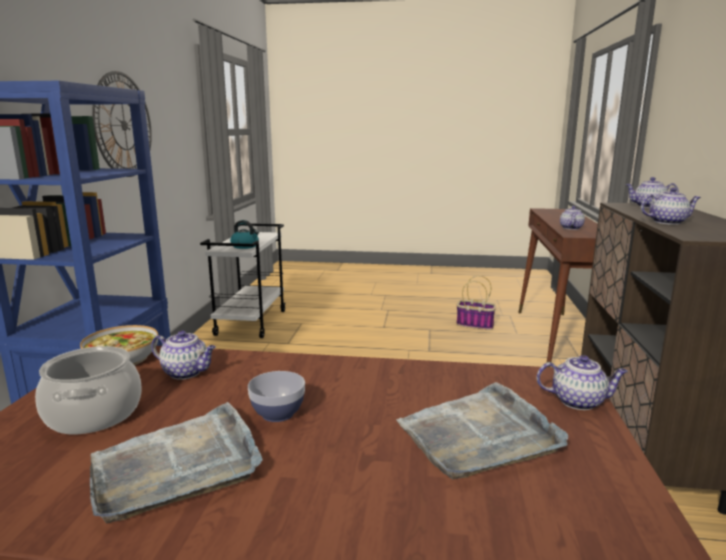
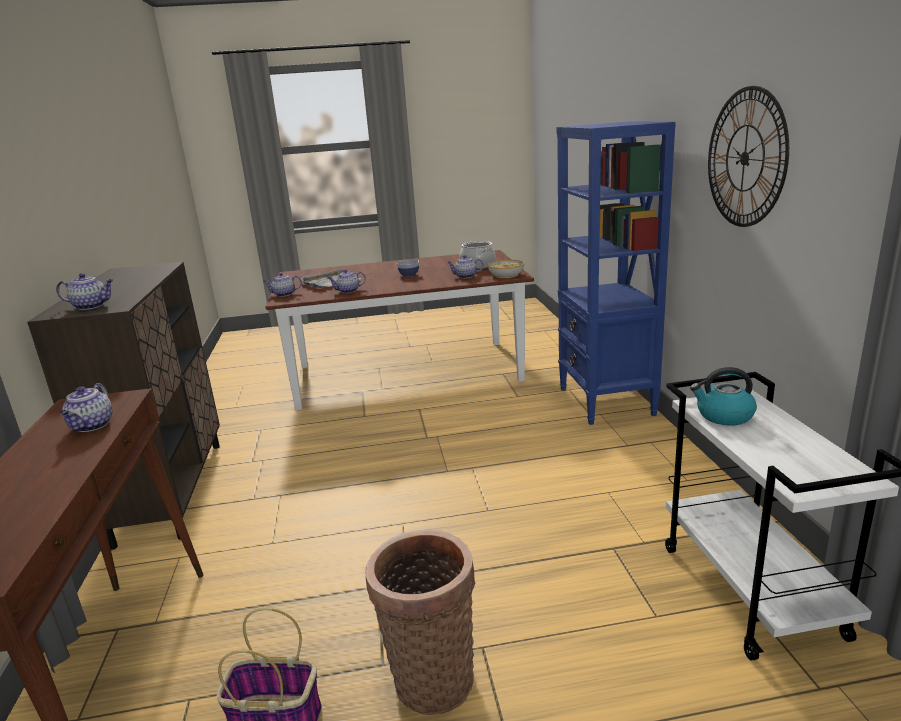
camera: 165 degrees right, 5 degrees up
(177, 465) = (428, 265): grey tray -> none
(409, 324) = (430, 676): none -> basket
(667, 222) = (145, 278): teapot -> teapot (348, 291)

